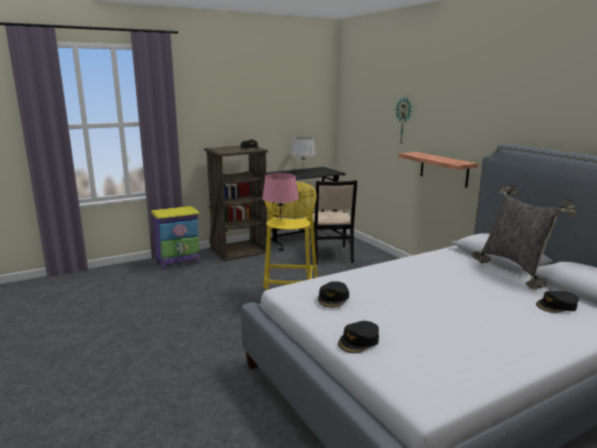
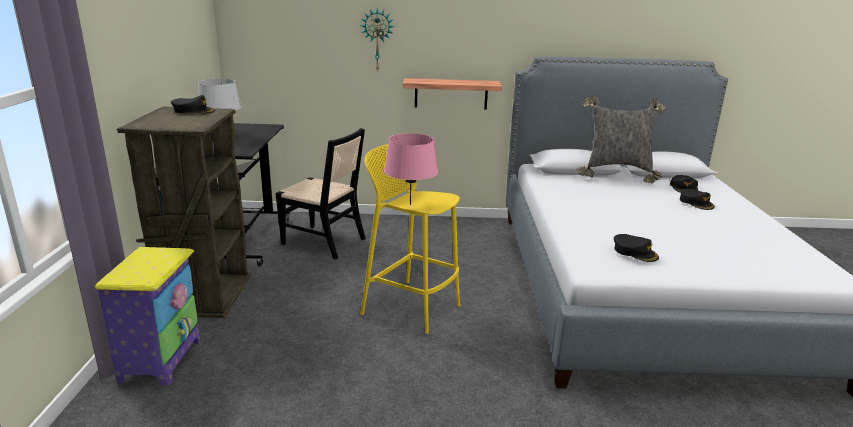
camera: 60 degrees left, 5 degrees up
(359, 341) = (732, 270): black cap -> black cap (696, 203)

